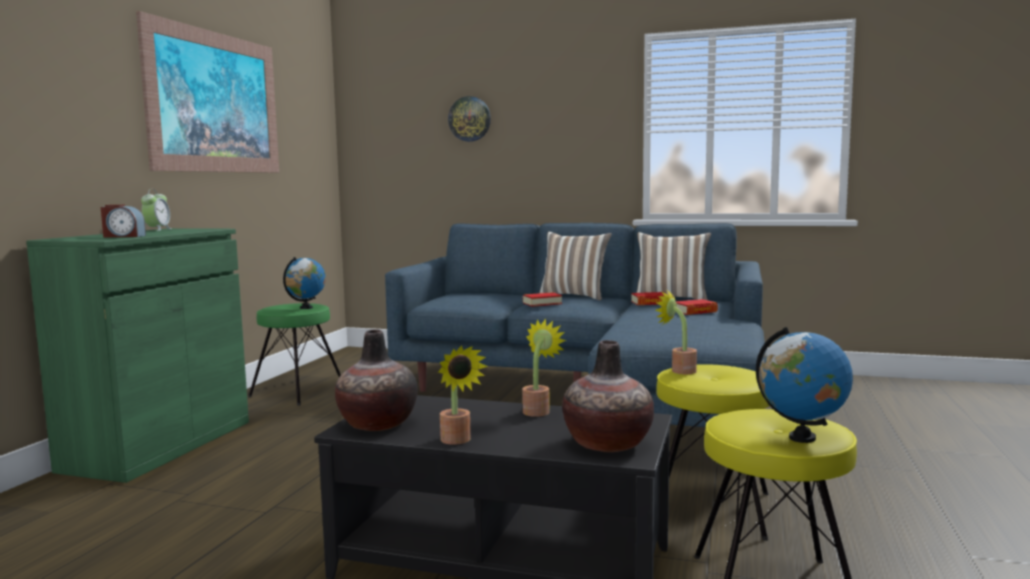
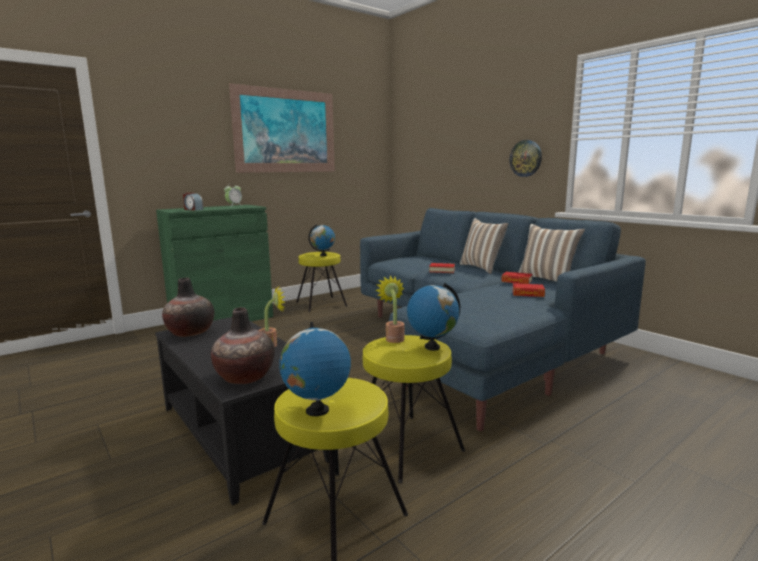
camera: 35 degrees right, 5 degrees up
(298, 392) = (321, 304): green stool -> yellow stool
(457, 441) = (192, 352): potted plant -> none
(469, 119) = (457, 132): wall clock -> wall clock (526, 158)
(736, 369) = (432, 347): none -> globe

